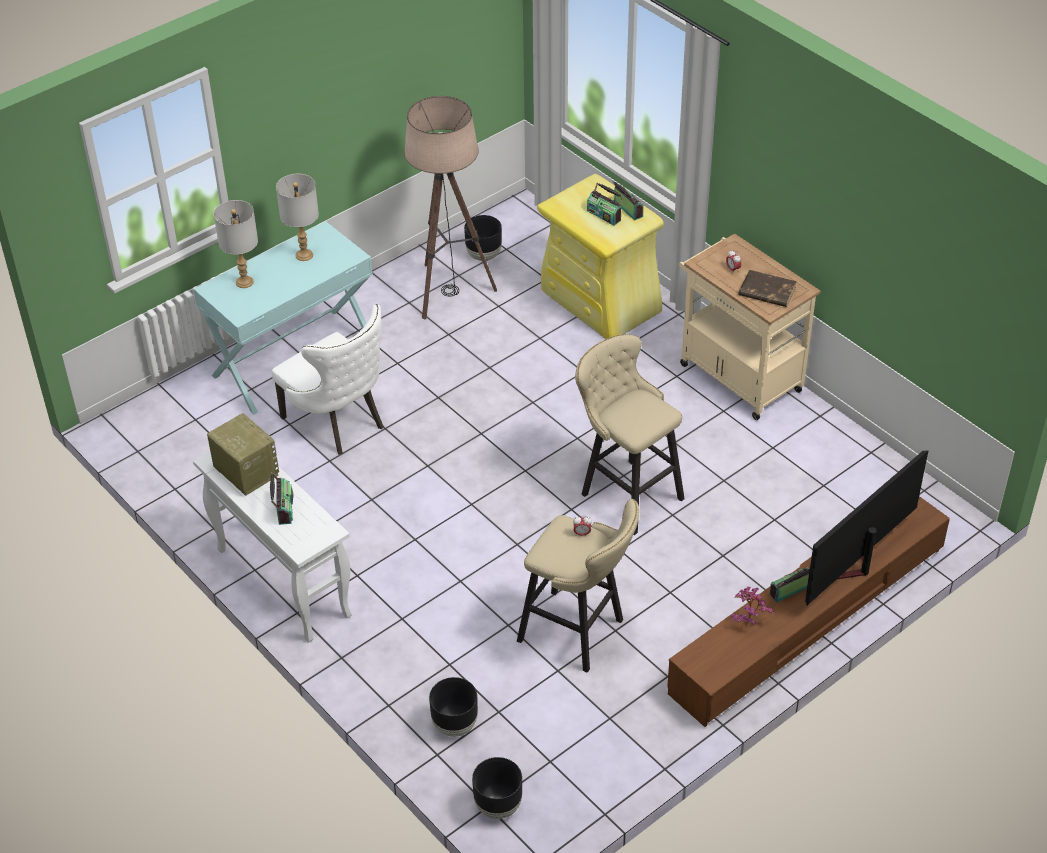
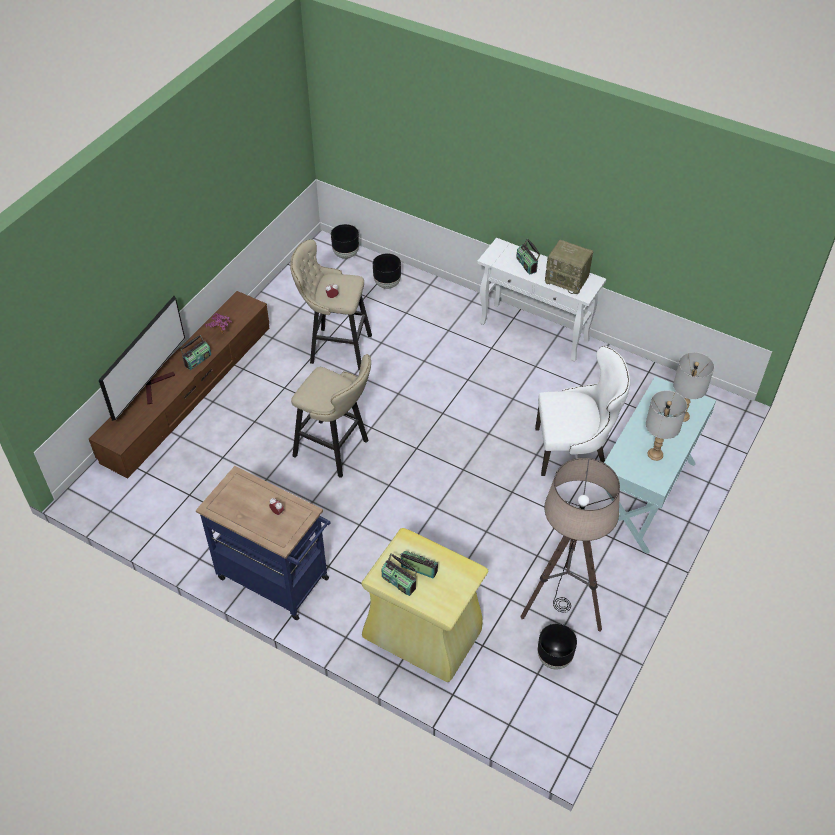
camera: 160 degrees right, 5 degrees up
(338, 422) = (573, 450): white chair -> white chair turned 150 degrees clockwise
(737, 376) = (276, 580): beige cart -> blue cart
(766, 291) = (243, 496): brown book -> none

